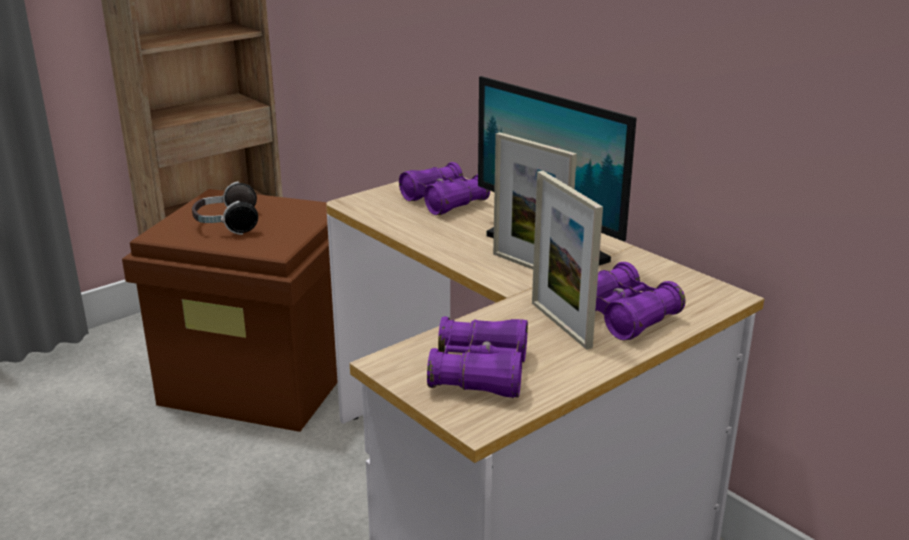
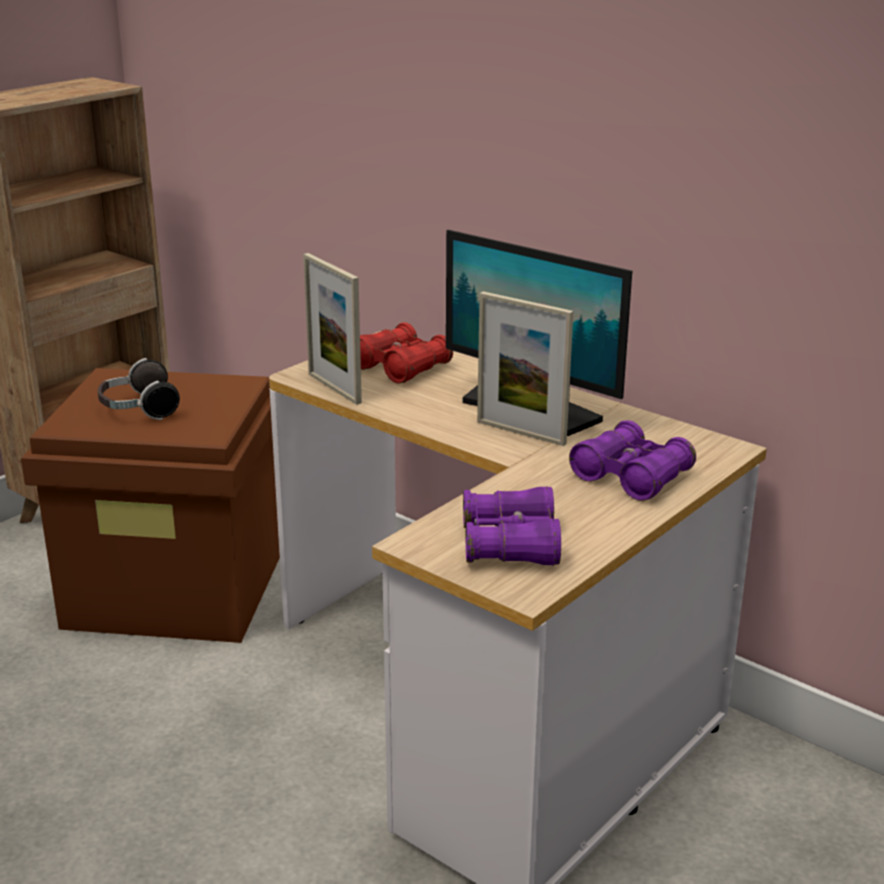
camera: 10 degrees left, 0 degrees up
(443, 201) = (400, 367): purple binoculars -> red binoculars
(560, 324) = (574, 490): picture frame -> picture frame (334, 388)

